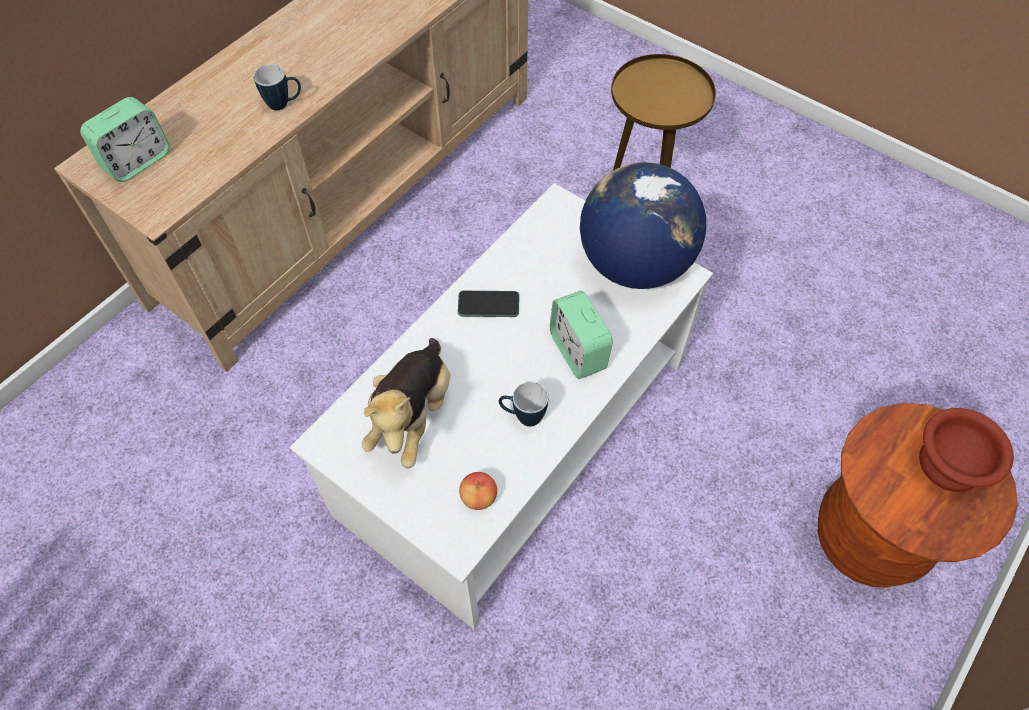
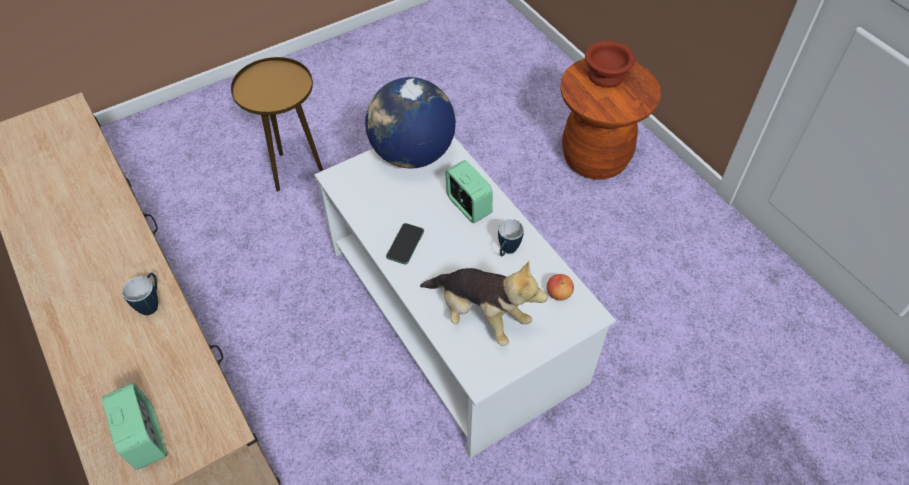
camera: 70 degrees left, 5 degrees down
(578, 351) = (468, 206): alarm clock -> alarm clock turned 120 degrees counterclockwise

